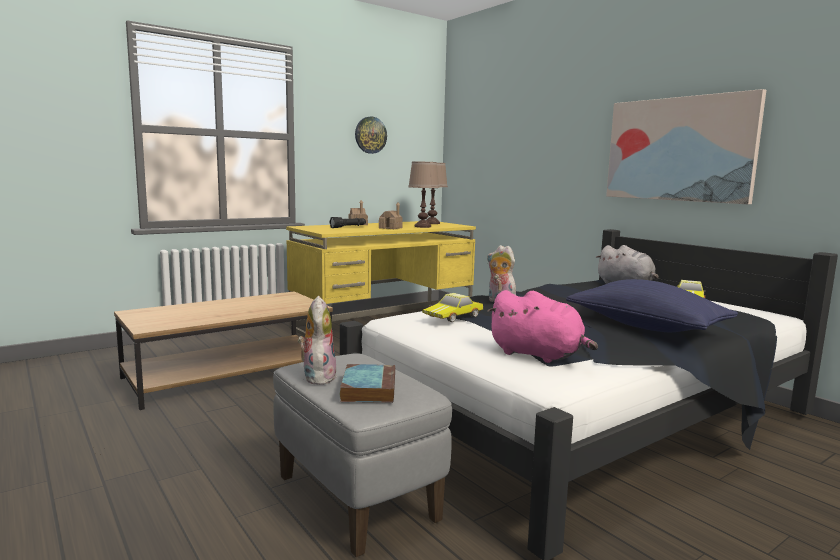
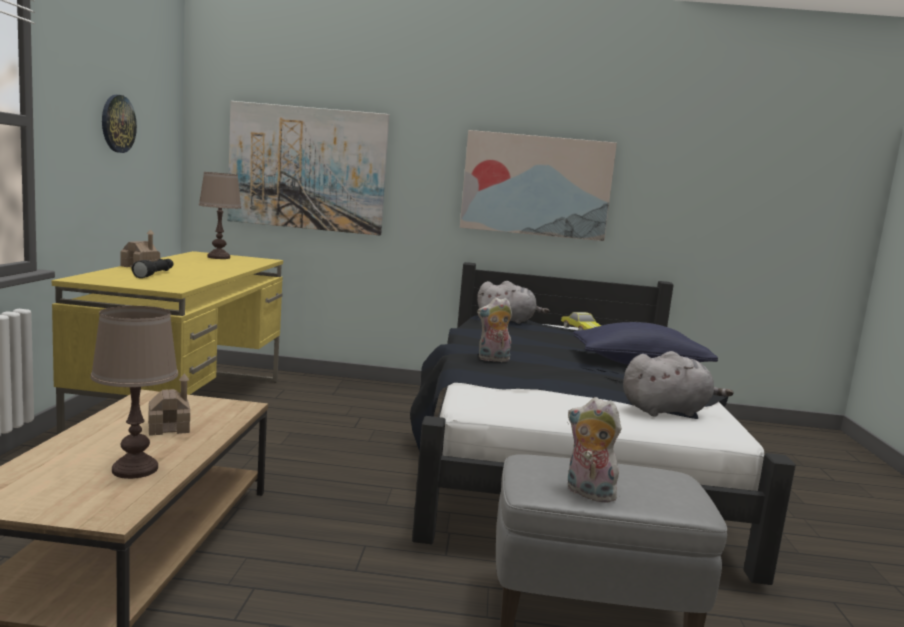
camera: 50 degrees left, 0 degrees up
(368, 388) = (648, 487): book -> none
(390, 228) = (213, 271): toy house -> toy house (169, 427)
(423, 226) = (237, 265): brown table lamp -> brown table lamp (135, 469)
(454, 316) = (521, 387): toy car -> none
(506, 155) = (307, 168): none -> picture
(538, 355) = (667, 411): pink plush toy -> grey plush toy

